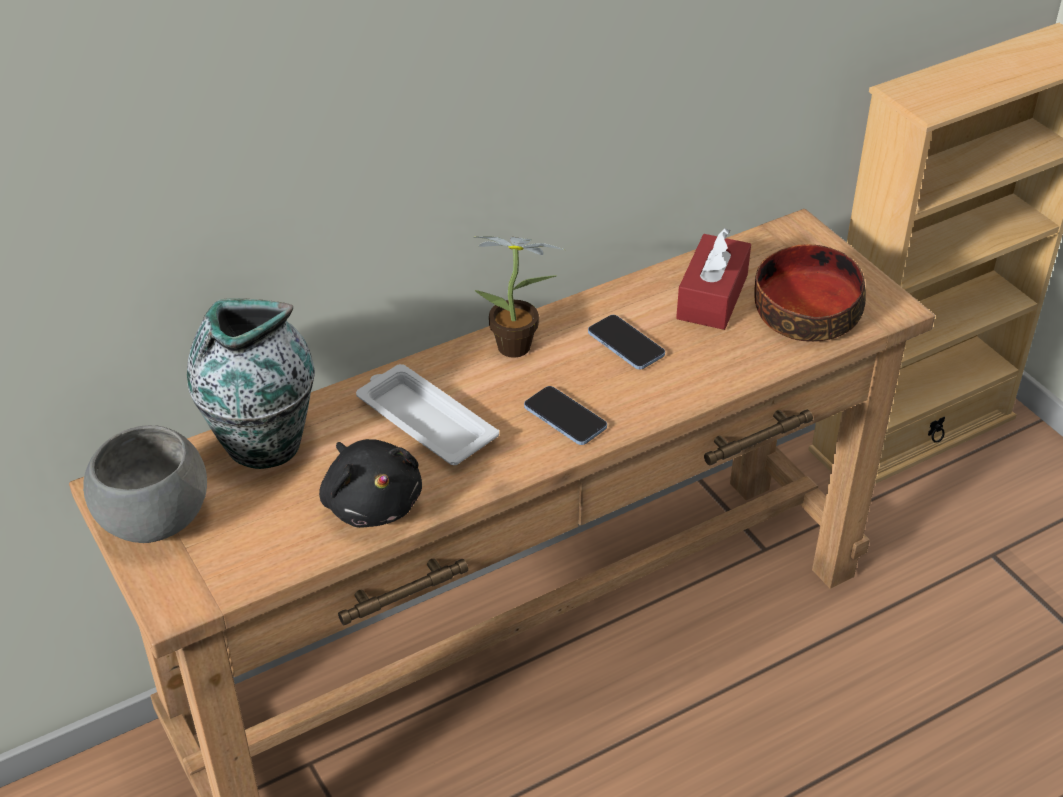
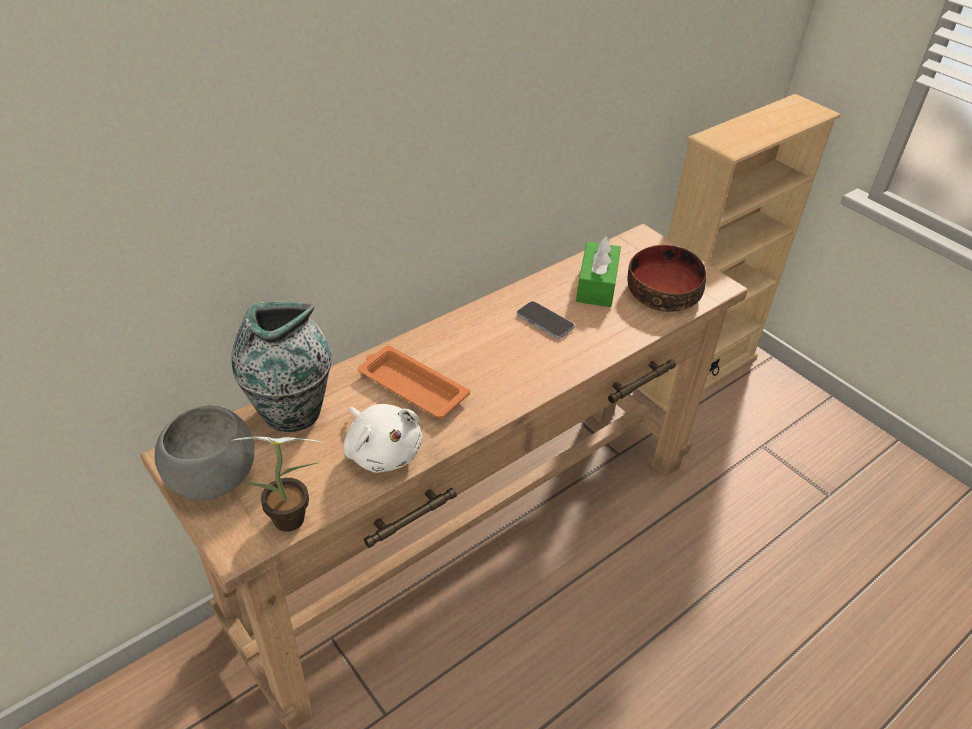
camera: 10 degrees left, 0 degrees up
(372, 502) = (382, 451): black plush toy -> white plush toy
(424, 421) = (411, 386): white tray -> orange tray
(519, 348) = (470, 329): potted plant -> potted plant (294, 520)
(565, 417) = (513, 377): phone -> none
(712, 297) = (596, 285): red tissue box -> green tissue box

